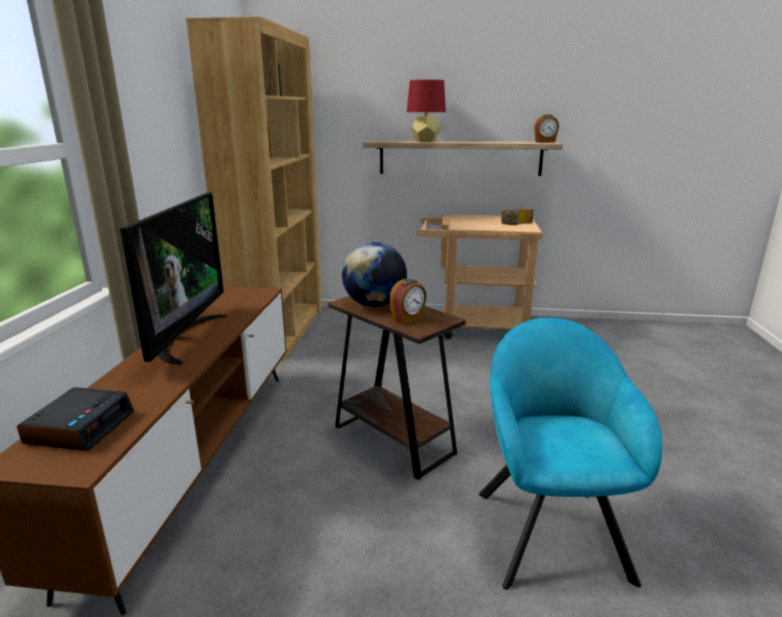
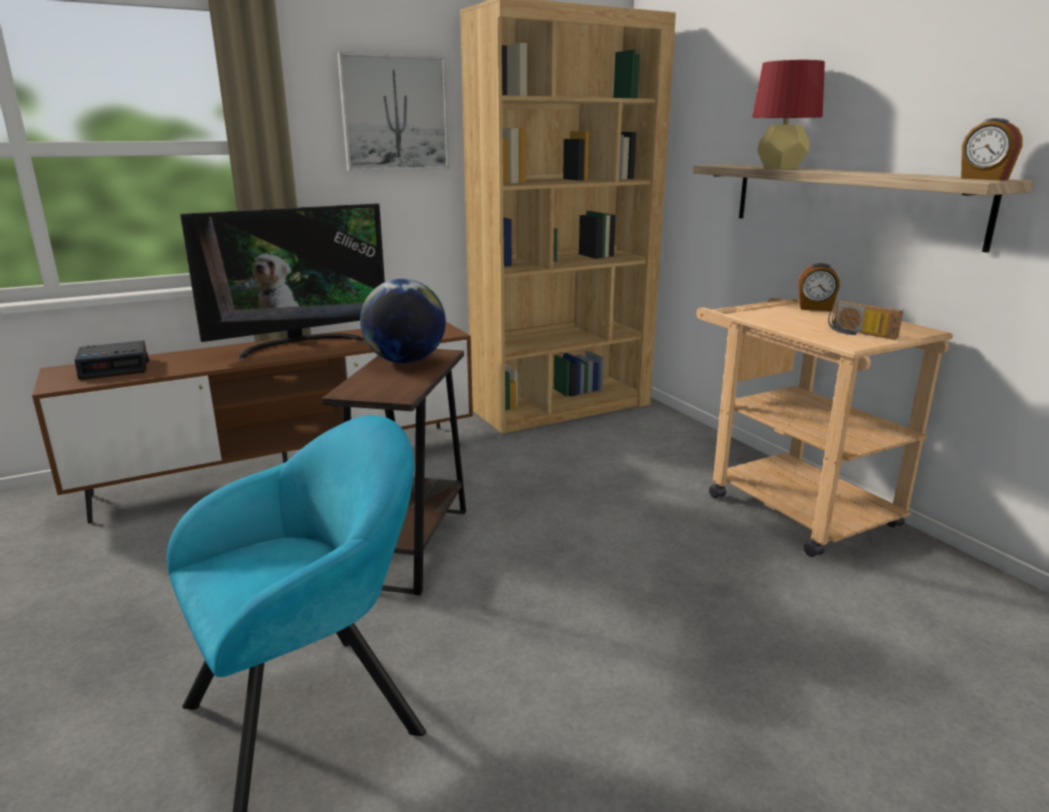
camera: 55 degrees right, 0 degrees up
(158, 109) = (394, 113): none -> picture
(408, 319) = (377, 381): alarm clock -> alarm clock (815, 308)

